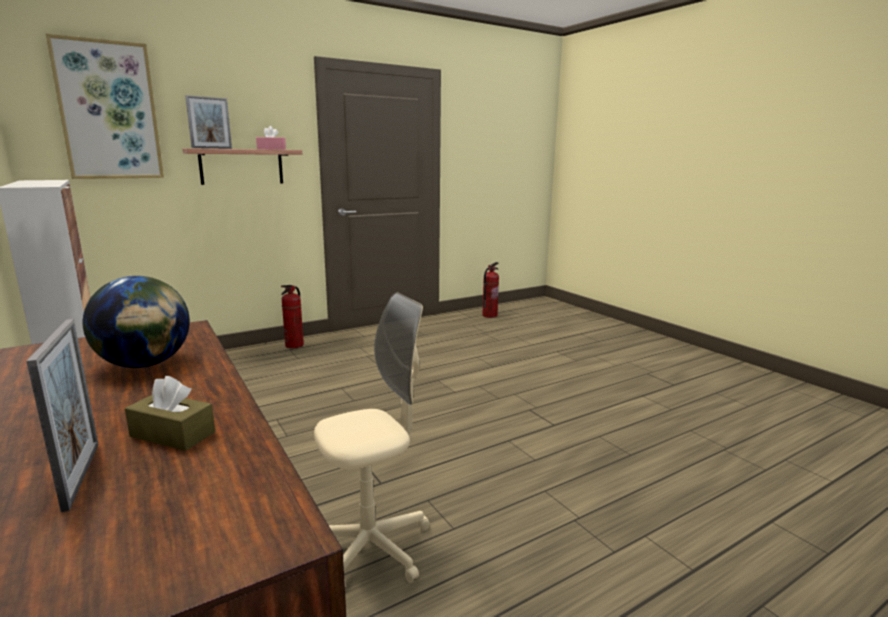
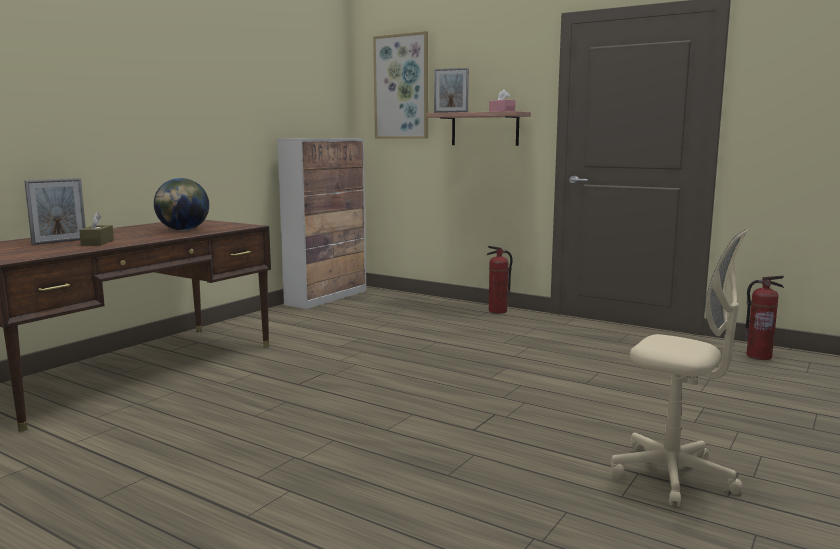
camera: 65 degrees right, 5 degrees down
(371, 548) = (219, 397): beige office chair -> beige office chair (673, 476)

